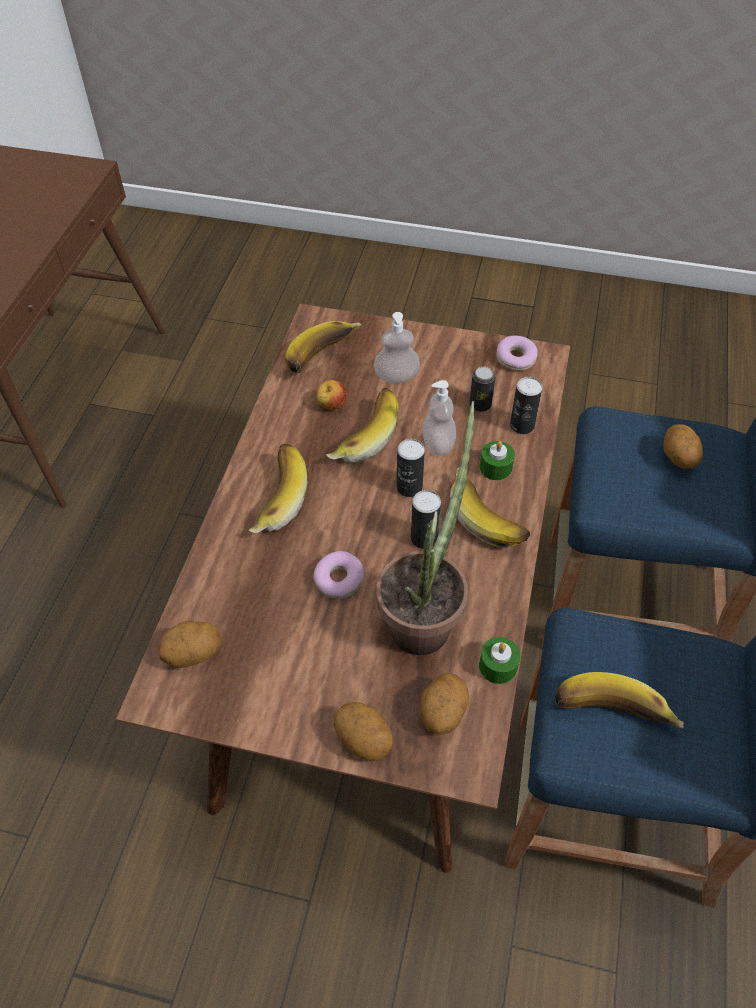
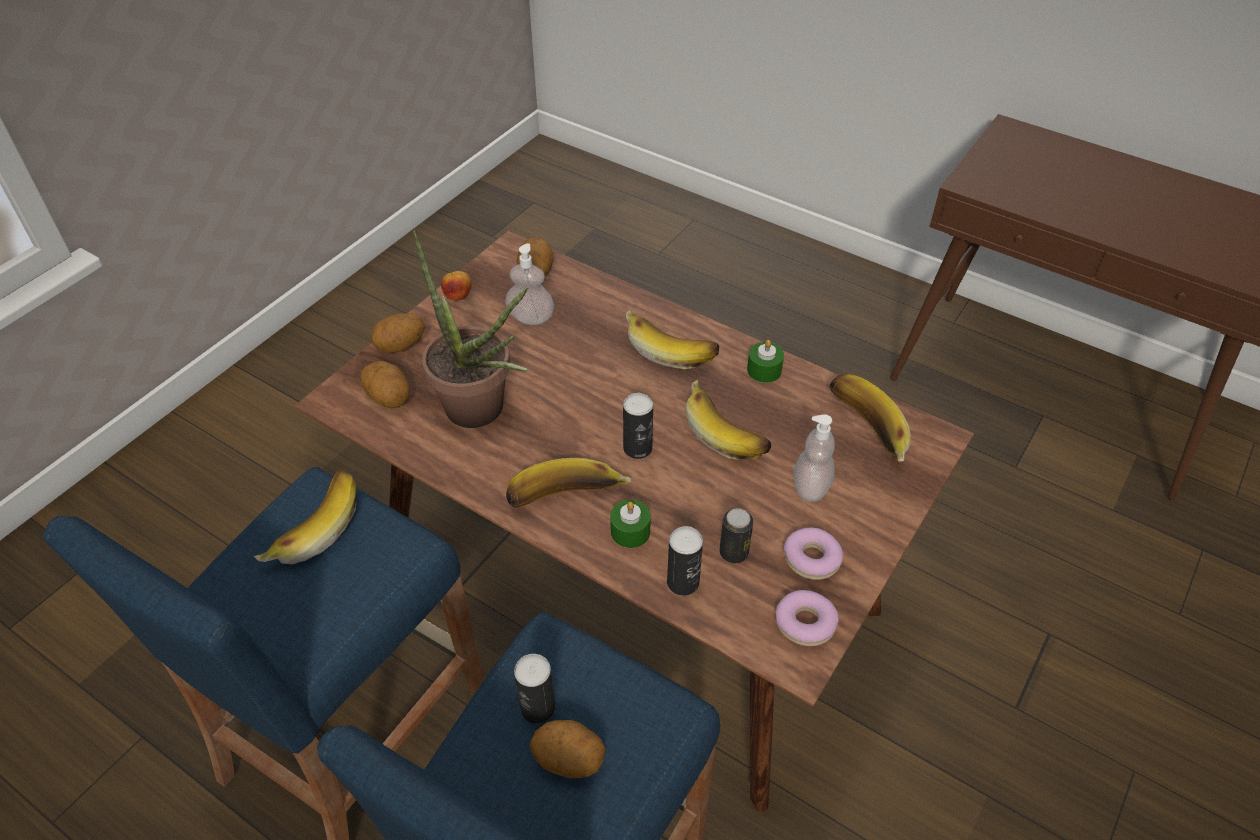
camera: 110 degrees right, 5 degrees down
(331, 406) = (782, 418): apple -> apple (458, 297)
(339, 580) = (555, 369): donut -> donut (811, 559)
(424, 538) = (568, 440): can -> can (537, 708)
(438, 444) = (687, 491): soap dispenser -> soap dispenser (531, 317)
(498, 666) = (404, 448): green candle -> green candle (764, 370)

